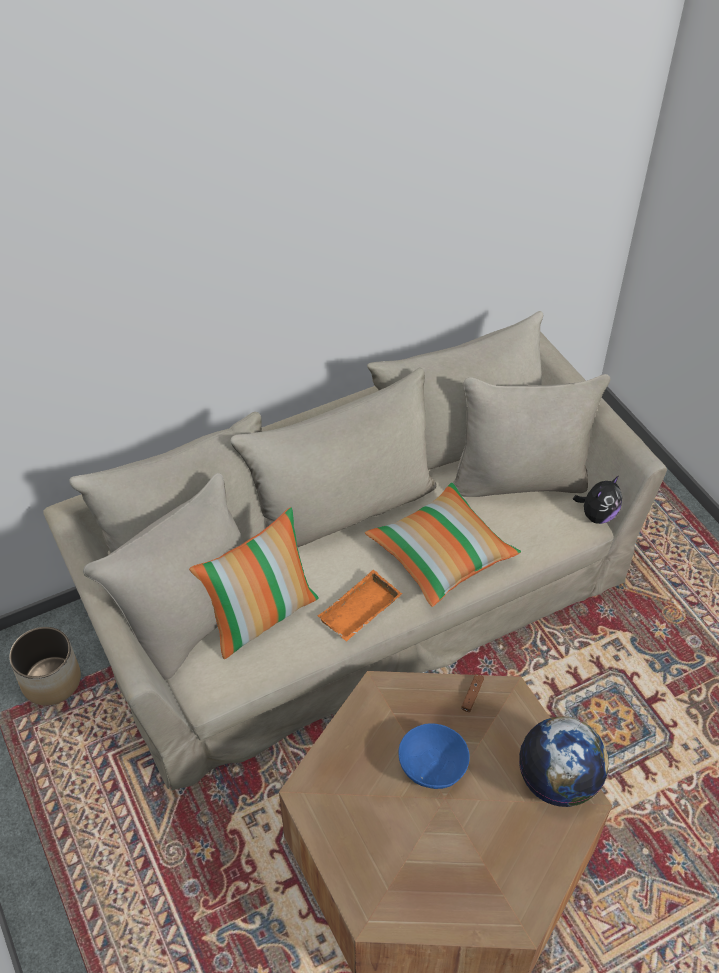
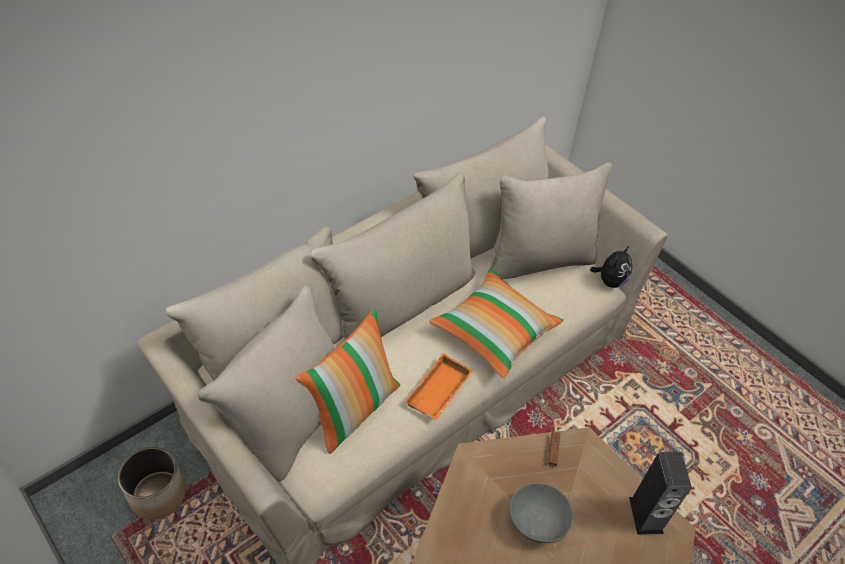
camera: 15 degrees left, 0 degrees up
(432, 766) = (537, 521): blue bowl -> grey bowl
(558, 781) = (646, 515): globe -> speaker

